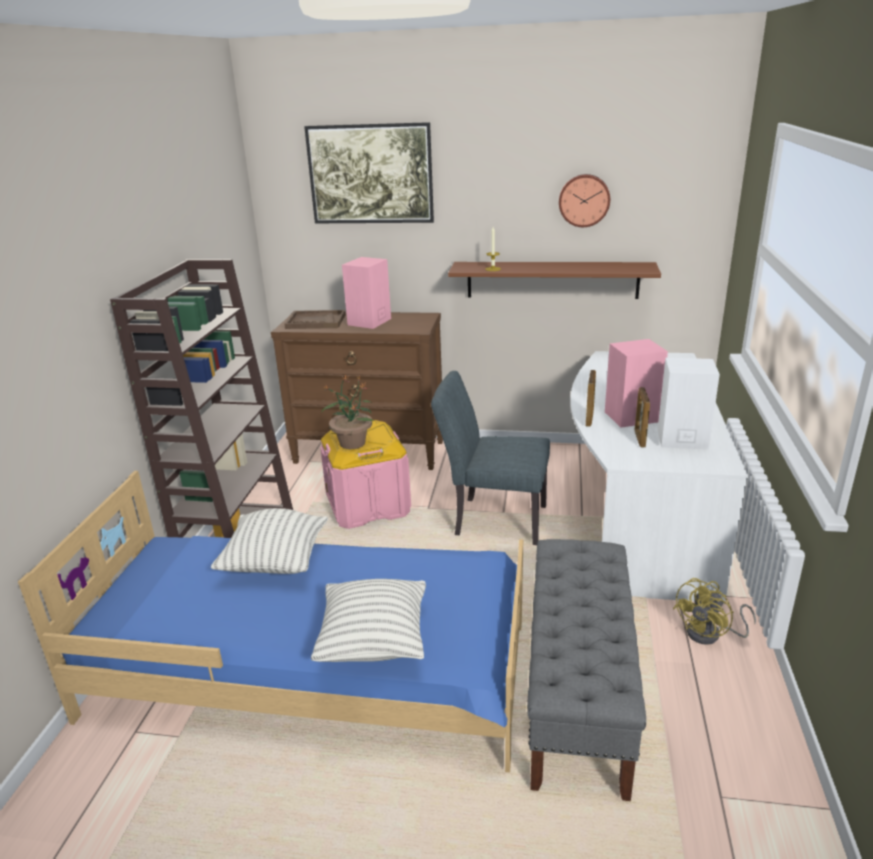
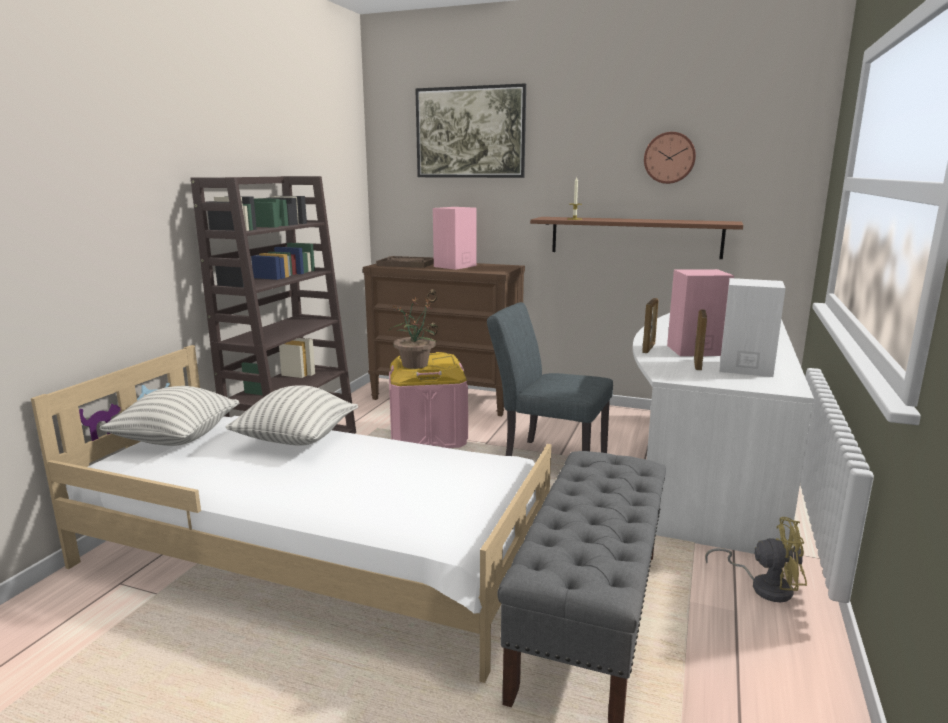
camera: 10 degrees right, 10 degrees down
(314, 669) = (316, 556): blue bed -> white bed
(374, 642) = (358, 510): pillow -> pillow (176, 439)
(710, 634) = (764, 586): yellow fan -> yellow fan turned 135 degrees counterclockwise

